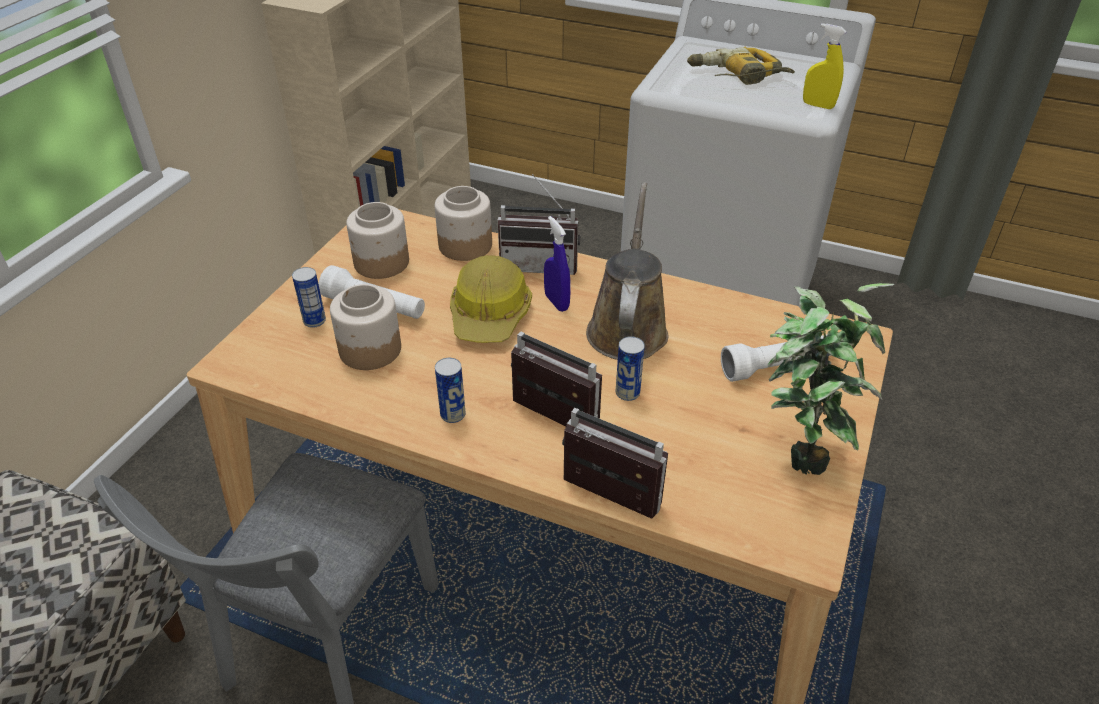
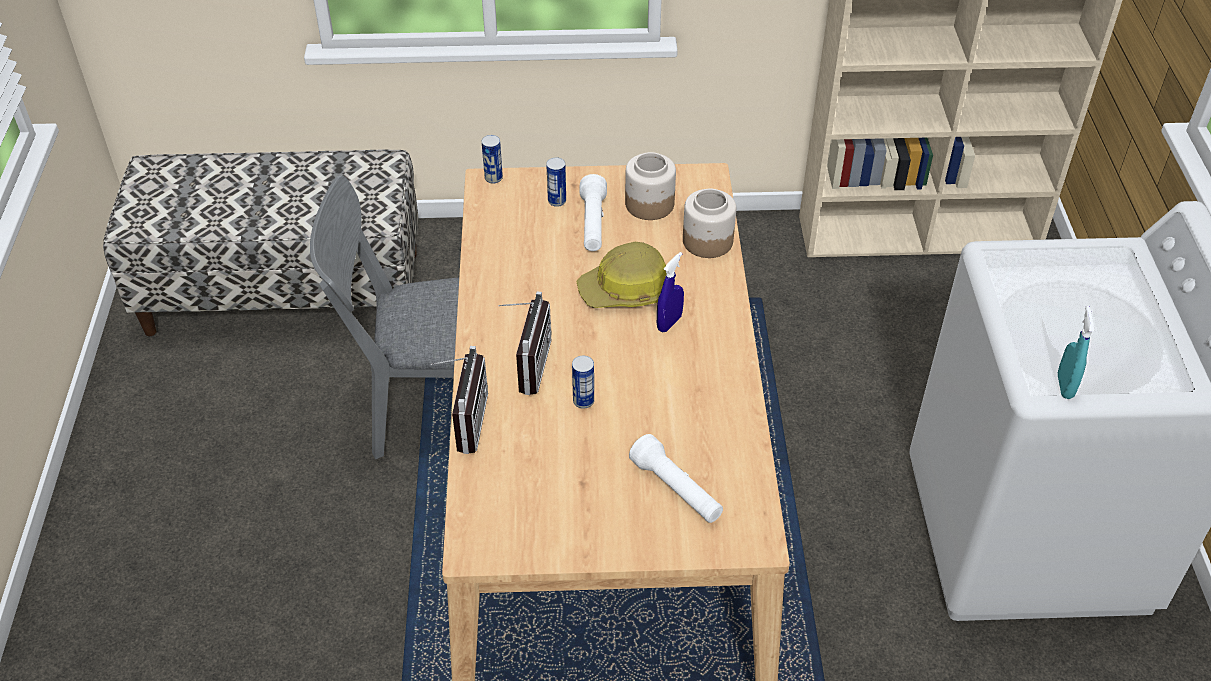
camera: 65 degrees right, 5 degrees up
(369, 349) = (544, 242): jar -> none
(453, 414) = (502, 312): can -> can (493, 178)
(540, 264) = (715, 295): radio -> none
(627, 327) = (665, 377): brown watering can -> none
(737, 76) = (1078, 306): power drill -> none
(800, 448) = (580, 525): potted plant -> none
(818, 105) = (1064, 386): yellow spray bottle -> turquoise spray bottle

